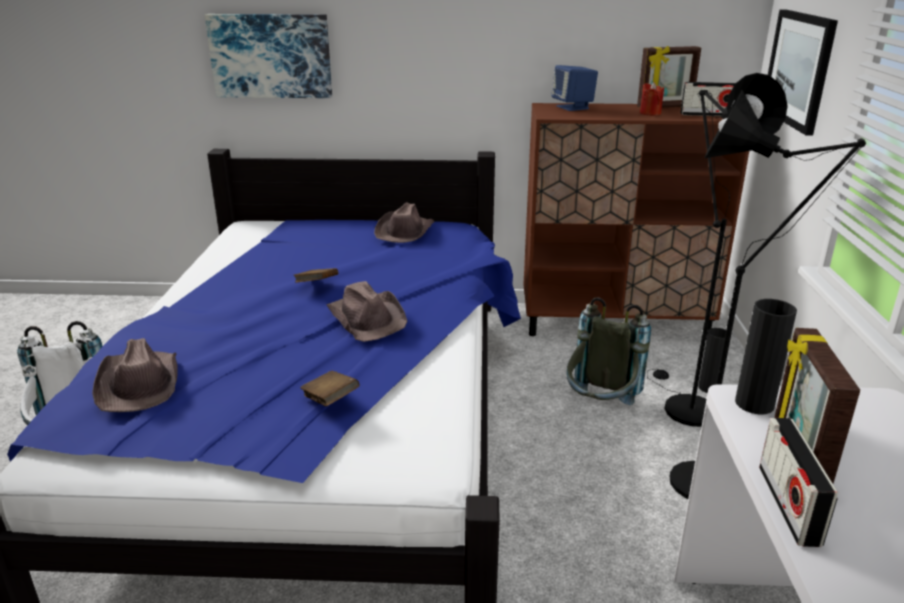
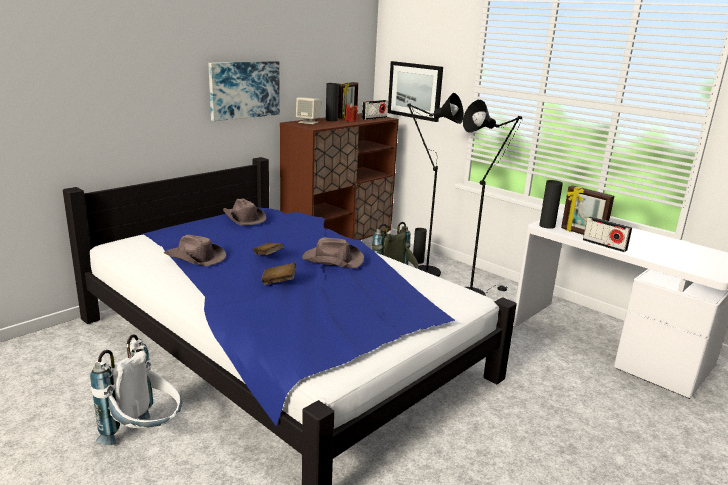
camera: 50 degrees left, 5 degrees down
(139, 383) = (300, 326): brown hat -> brown hat (195, 257)
(271, 56) = (110, 106): picture -> picture (244, 89)
(330, 400) = (398, 292): brown book -> brown book (279, 281)
(573, 107) = (308, 122): blue speaker -> beige speaker
(621, 108) = (331, 120): none -> black vase

